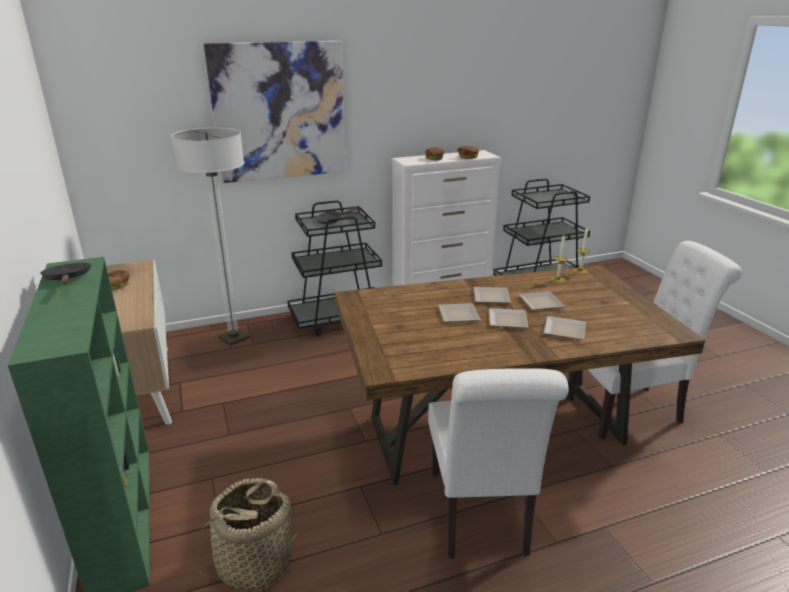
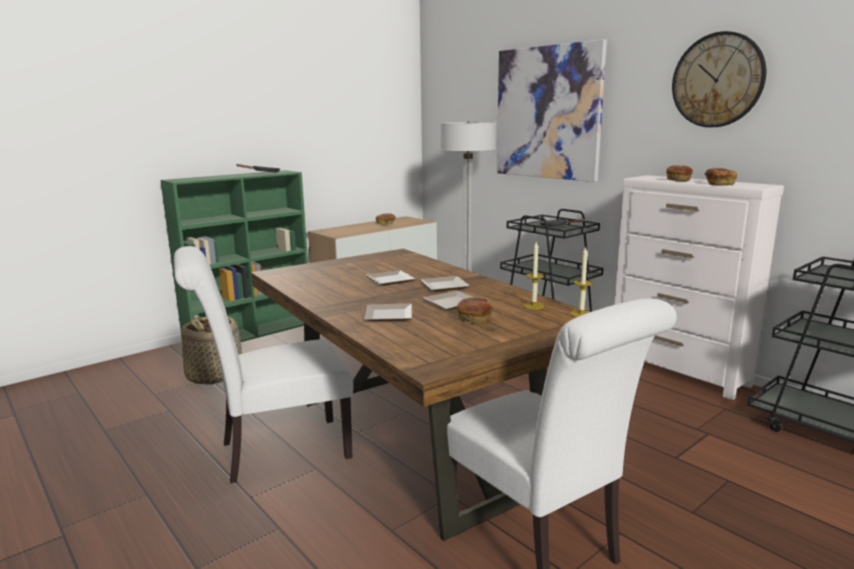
camera: 70 degrees right, 10 degrees down
(437, 79) = (717, 80): none -> wall clock
(509, 321) = (392, 295): plate -> none
(582, 303) = (474, 319): none -> bread

